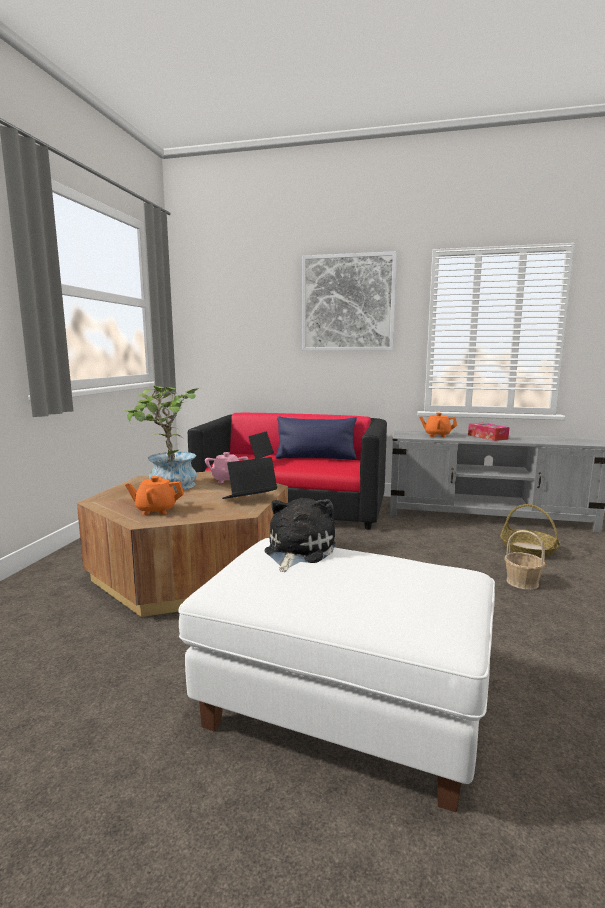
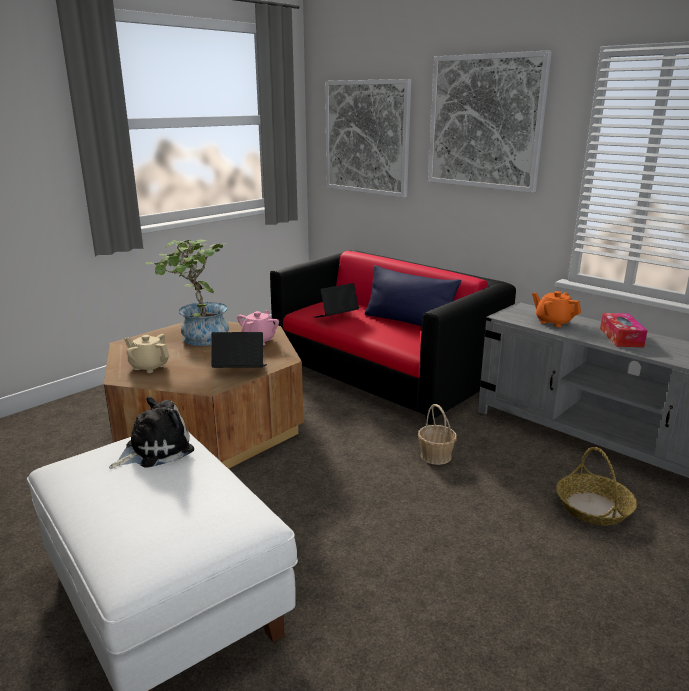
camera: 30 degrees right, 10 degrees up
(156, 510) = (149, 367): orange teapot -> beige teapot
(238, 320) = (367, 137): none -> picture
(522, 582) = (515, 547): basket -> basket (435, 456)

